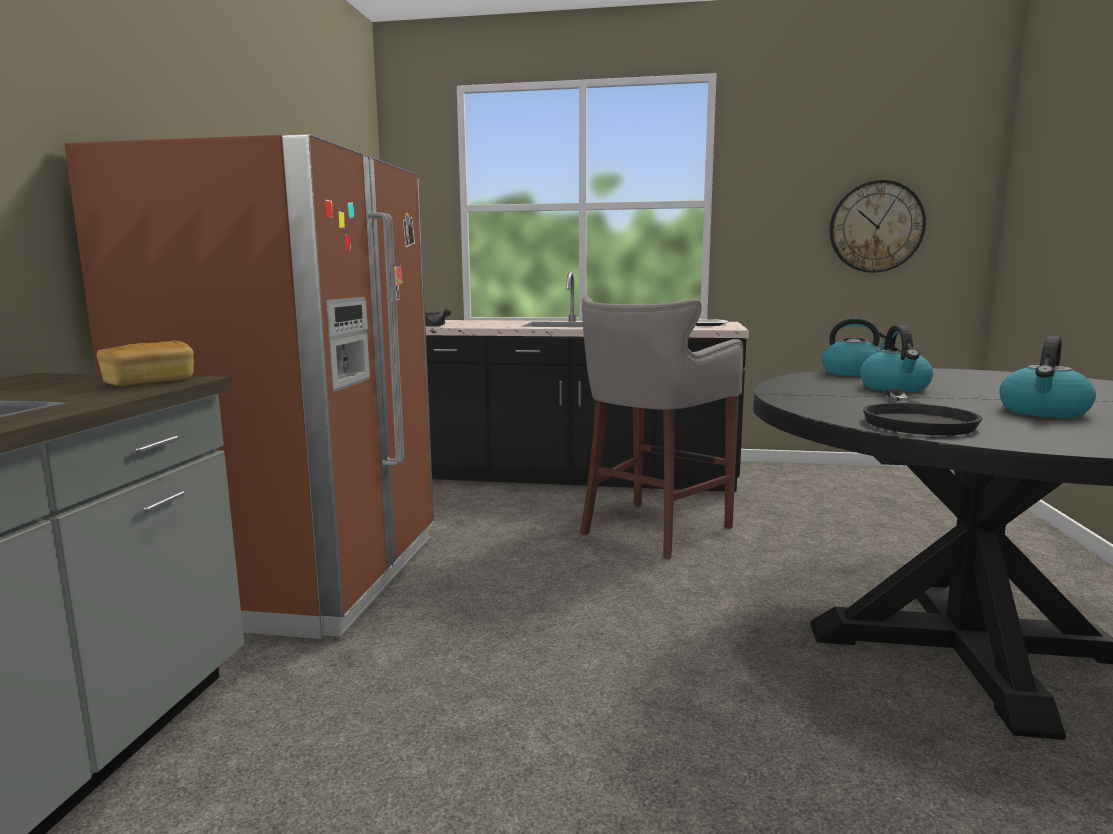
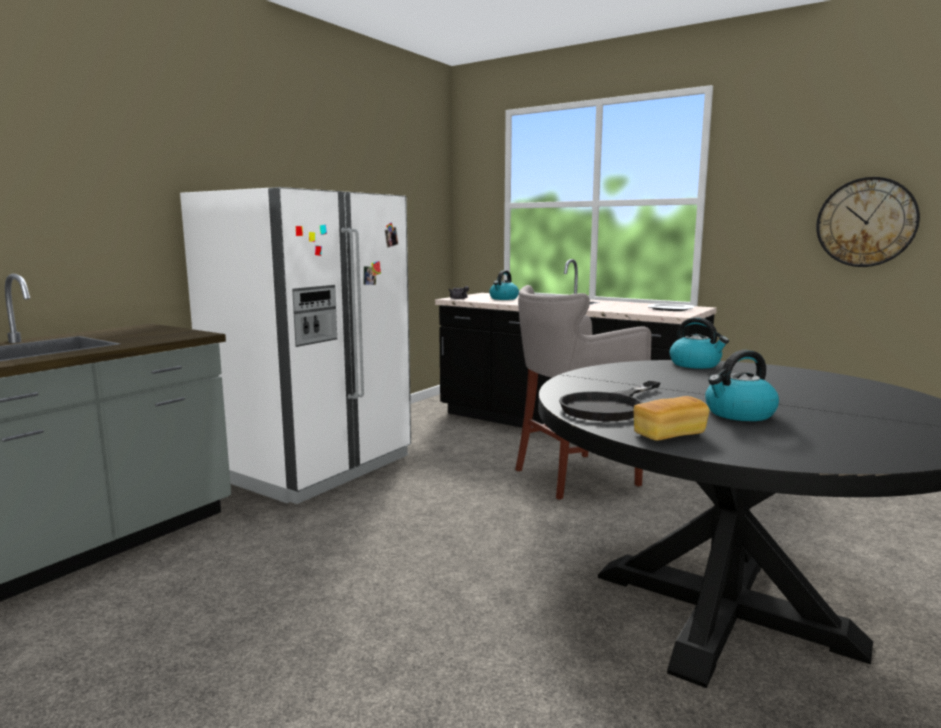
camera: 25 degrees right, 0 degrees up
(149, 382) = (179, 334): bread -> bread (669, 434)
(303, 577) = (312, 466): brown fridge -> white fridge
(895, 388) = (684, 381): kettle -> kettle (503, 298)

